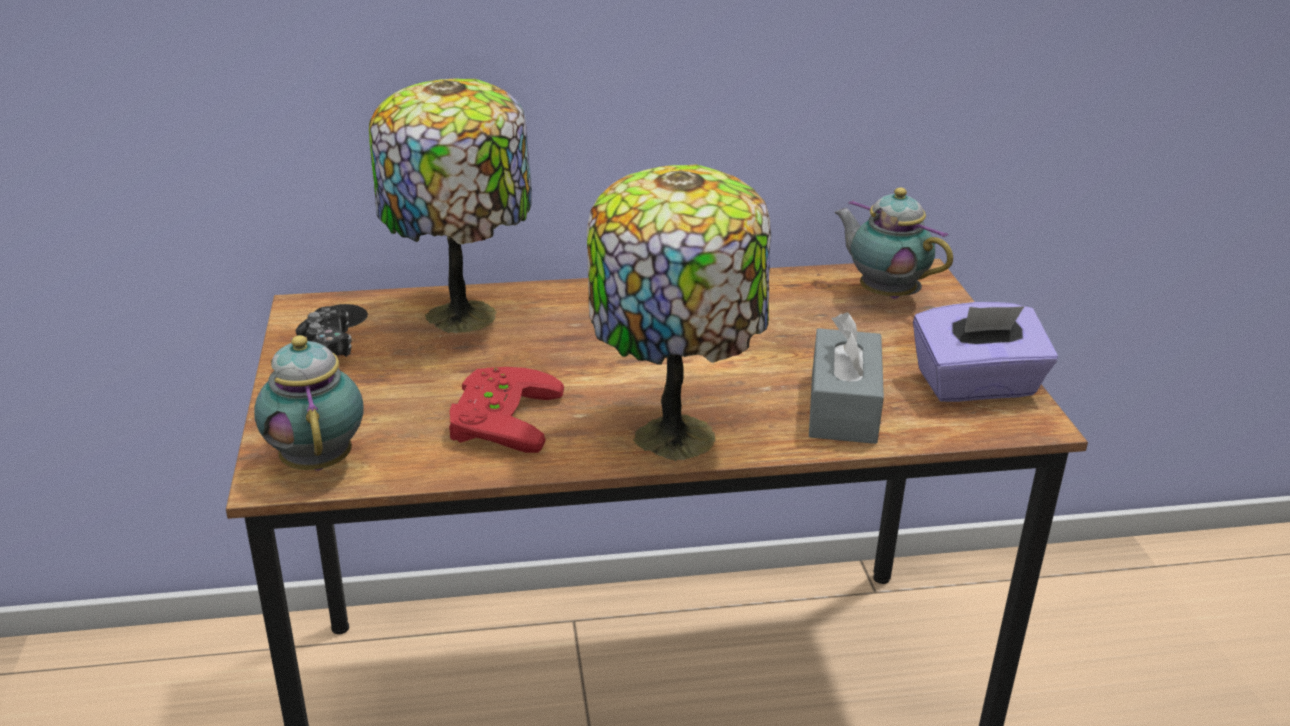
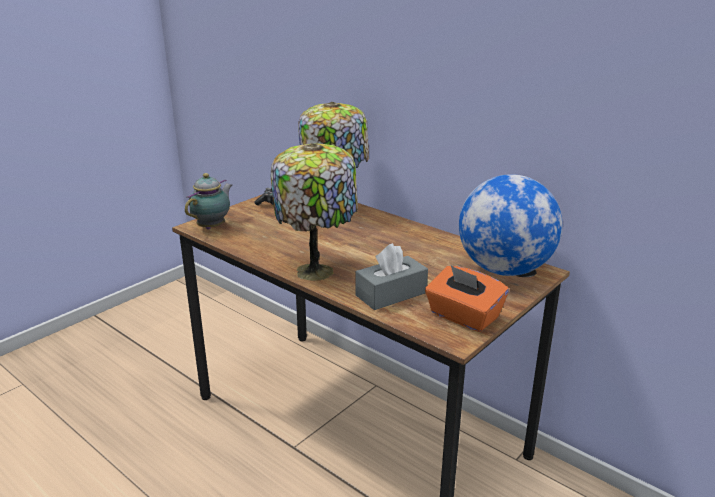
camera: 50 degrees right, 5 degrees down
(497, 417) = (278, 240): red game controller -> none
(883, 293) = (504, 270): teapot -> globe
(976, 385) = (463, 317): purple tissue box -> orange tissue box

